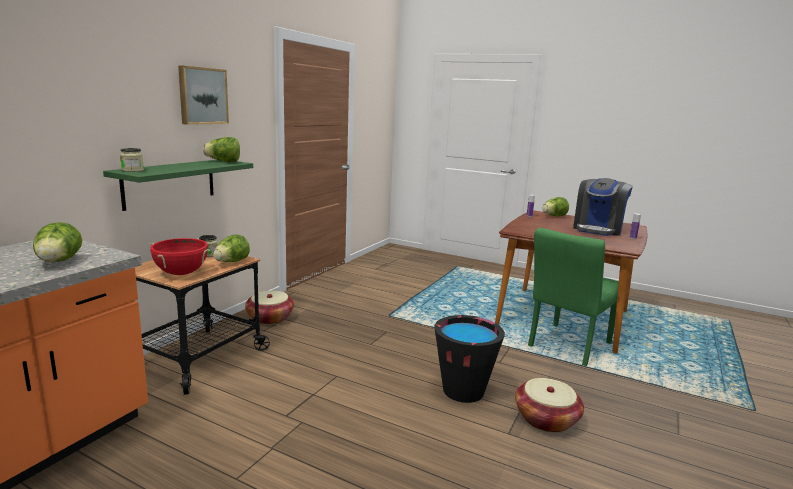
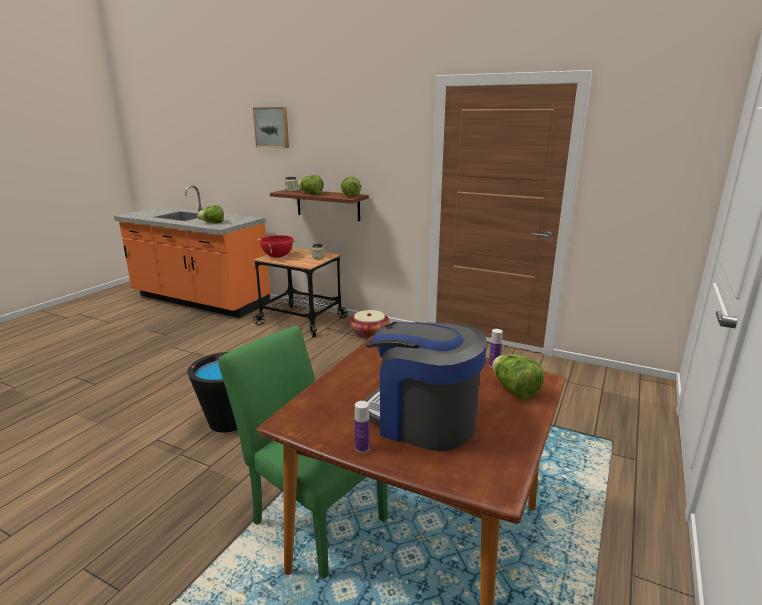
camera: 90 degrees right, 5 degrees up
(170, 183) = (328, 204): green shelf -> brown shelf
(202, 96) = (354, 144): picture -> picture (272, 127)
(231, 262) = (301, 263): lettuce -> lettuce (311, 194)
(546, 419) = (163, 464): basket -> none

